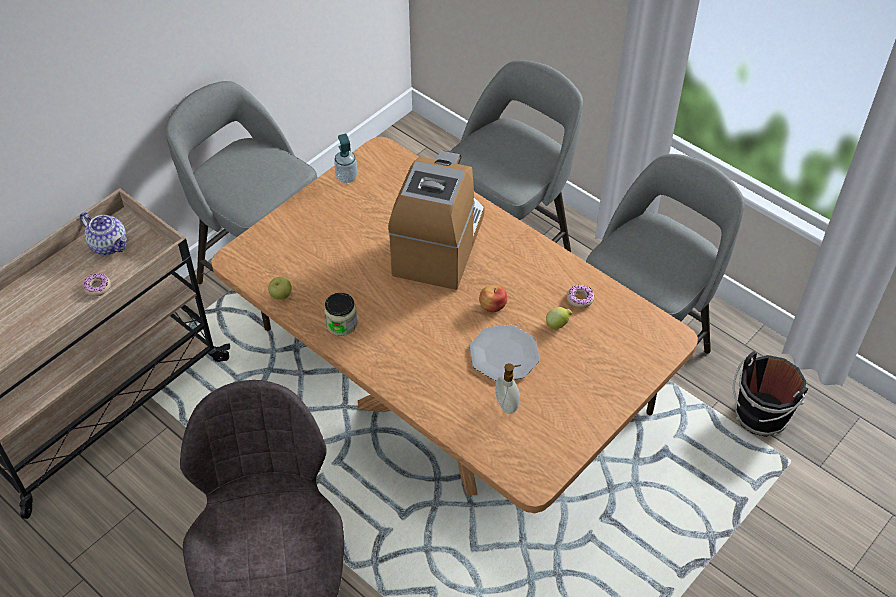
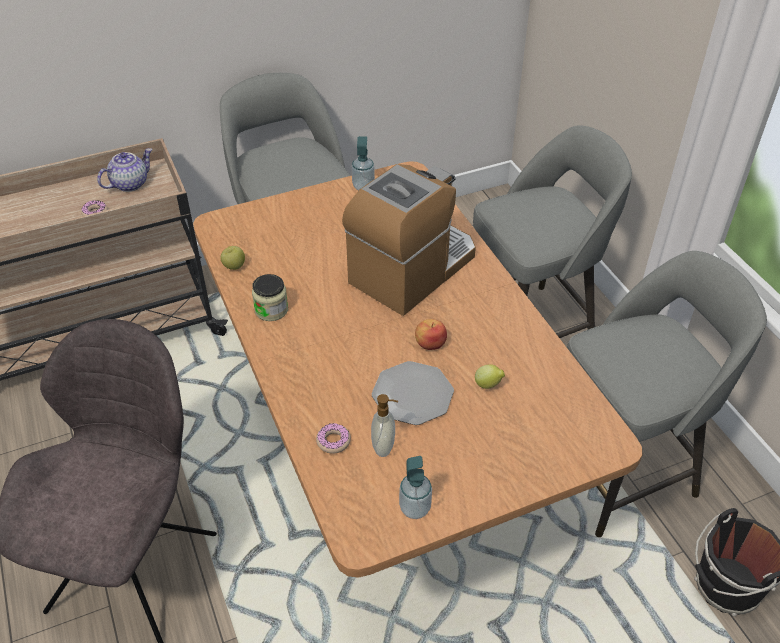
camera: 25 degrees right, 5 degrees down
(109, 245) = (130, 183): teapot -> teapot turned 105 degrees counterclockwise
(558, 443) = (415, 508): none -> soap dispenser
(580, 299) = (528, 368): donut -> donut (333, 441)

